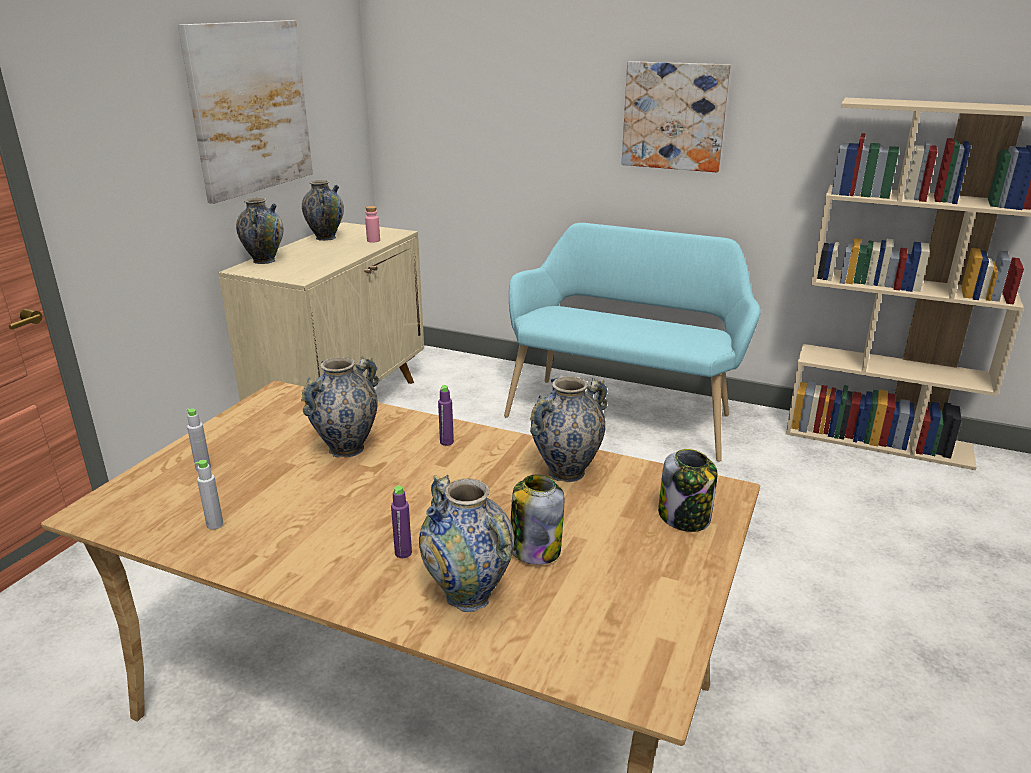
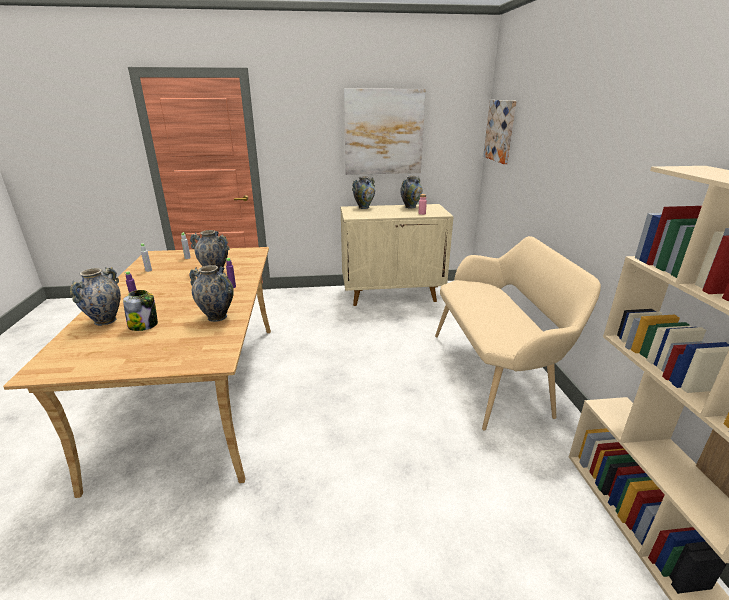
camera: 60 degrees right, 0 degrees up
(623, 413) = (495, 373): turquoise bench -> beige bench
(674, 116) = (595, 167): picture -> picture (500, 131)
(685, 517) = (184, 354): jar -> none

